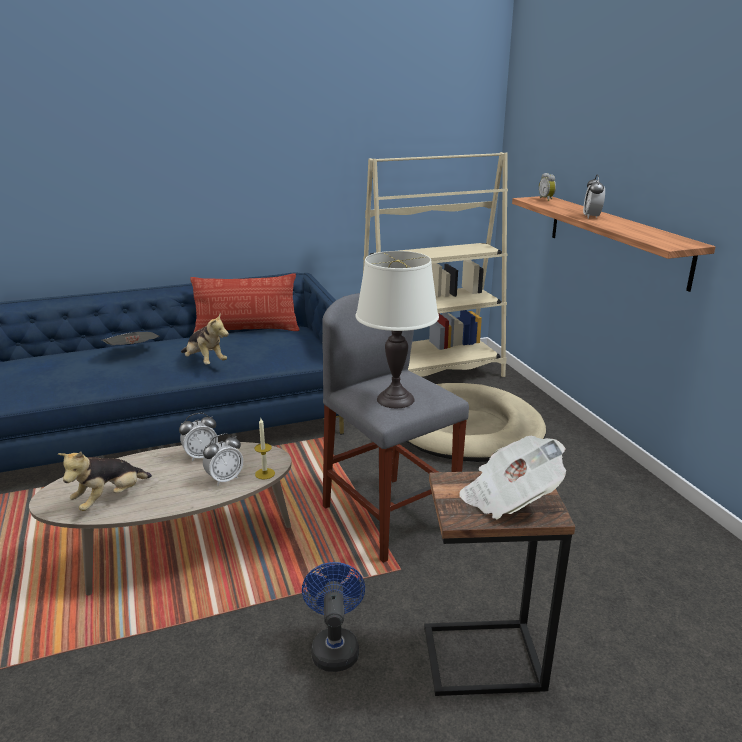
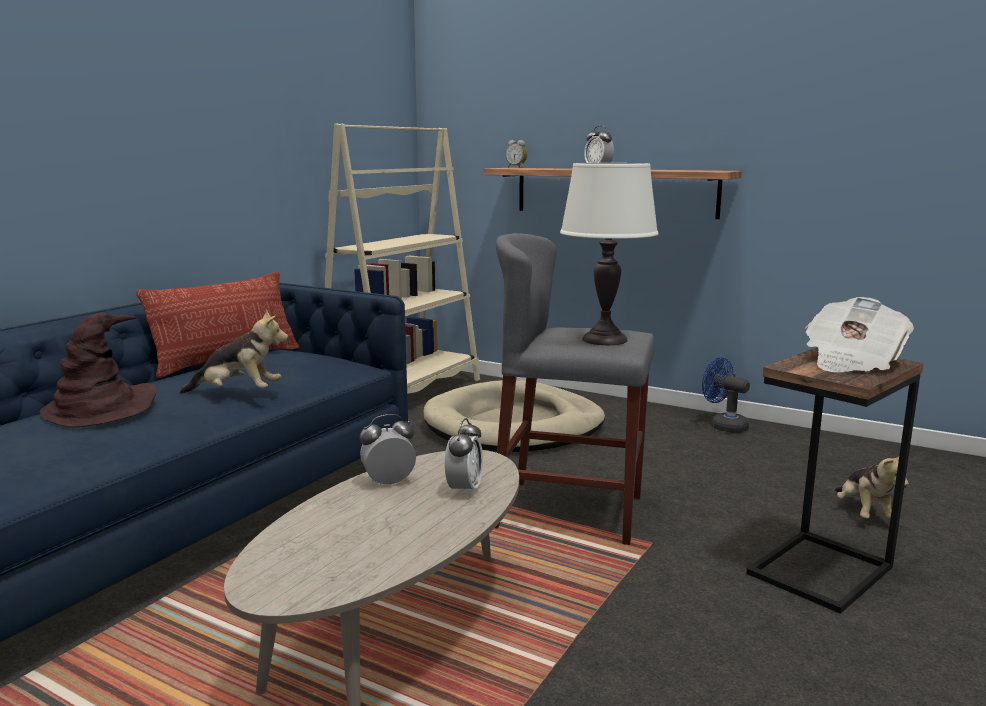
camera: 40 degrees left, 10 degrees down
(110, 499) = (360, 557): plush toy -> plush toy (864, 513)
(133, 352) = (101, 408): newspaper -> brown hat
(201, 456) = (389, 482): alarm clock -> alarm clock turned 135 degrees counterclockwise
(265, 473) = (498, 471): candle -> none
(334, 646) = (708, 626): blue fan -> blue fan (723, 426)

